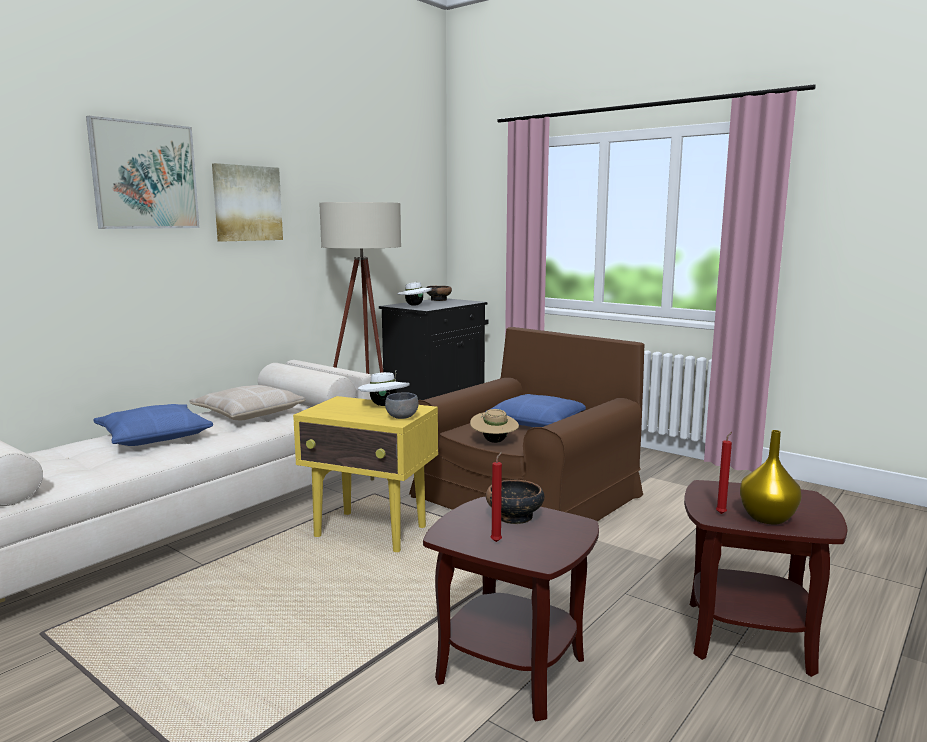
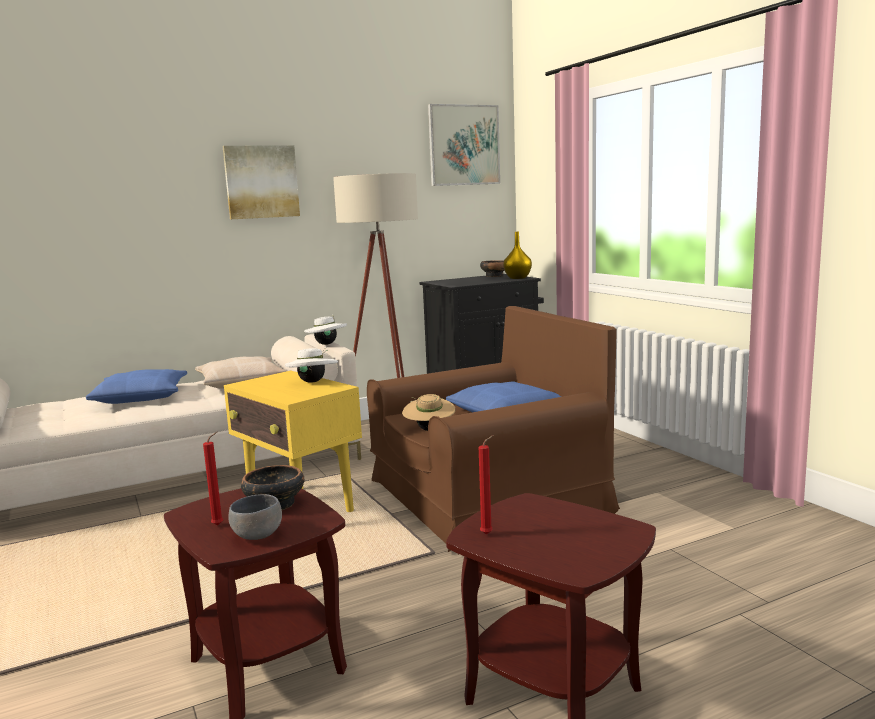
camera: 25 degrees right, 0 degrees up
(145, 176) = (154, 162): picture -> picture (464, 145)
(401, 417) = (304, 395): grey bowl -> grey bowl (255, 536)
(414, 305) = (454, 281): white hat -> white hat (326, 344)
(767, 518) = (532, 547): yellow vase -> yellow vase (518, 278)

